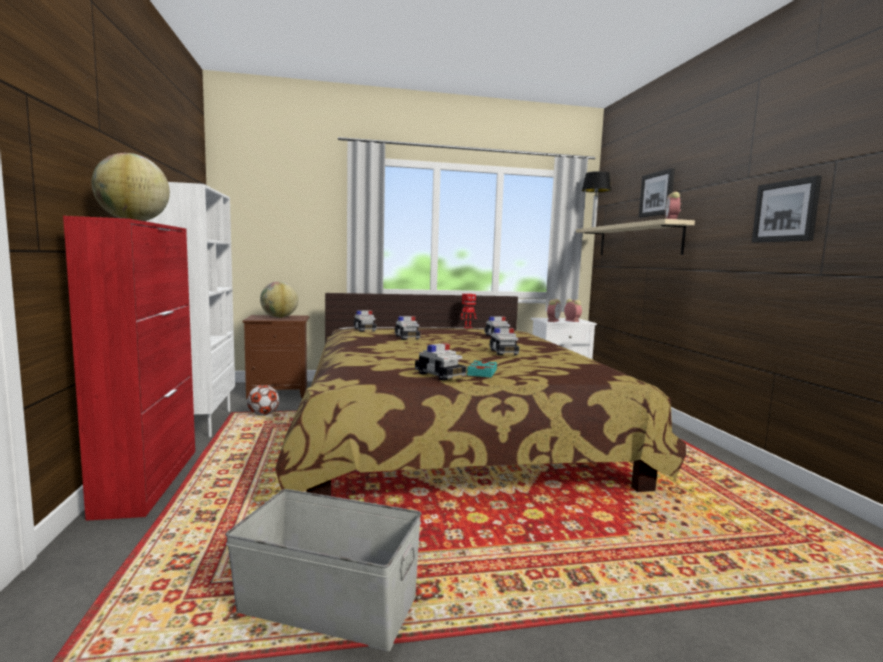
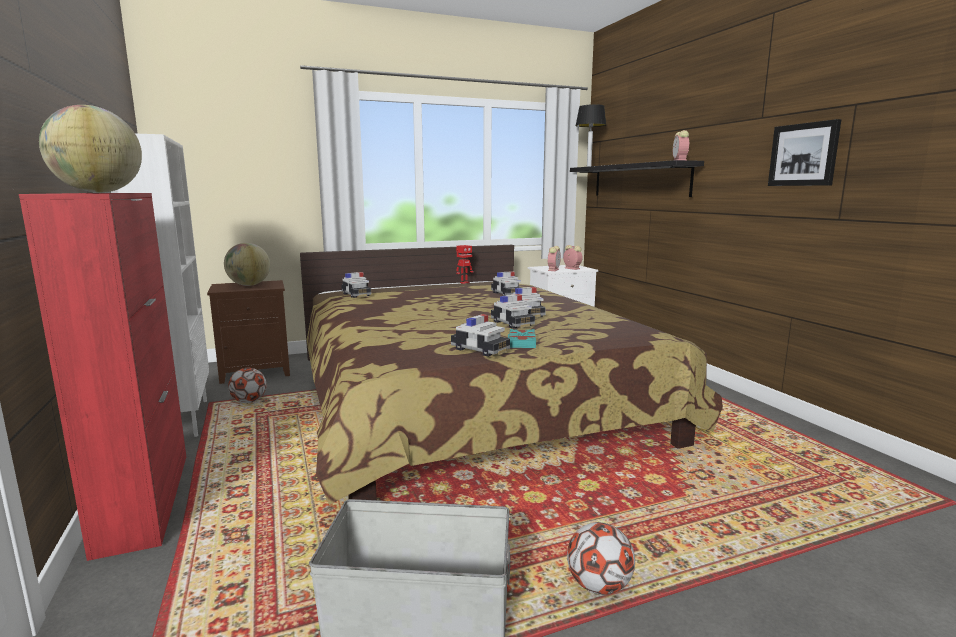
camera: 10 degrees left, 5 degrees up
(407, 337) = (411, 302): toy car -> toy car (512, 323)
(507, 603) = (598, 586): none -> football
(638, 240) = (639, 180): beige shelf -> black shelf
(657, 194) = (660, 131): picture -> none

